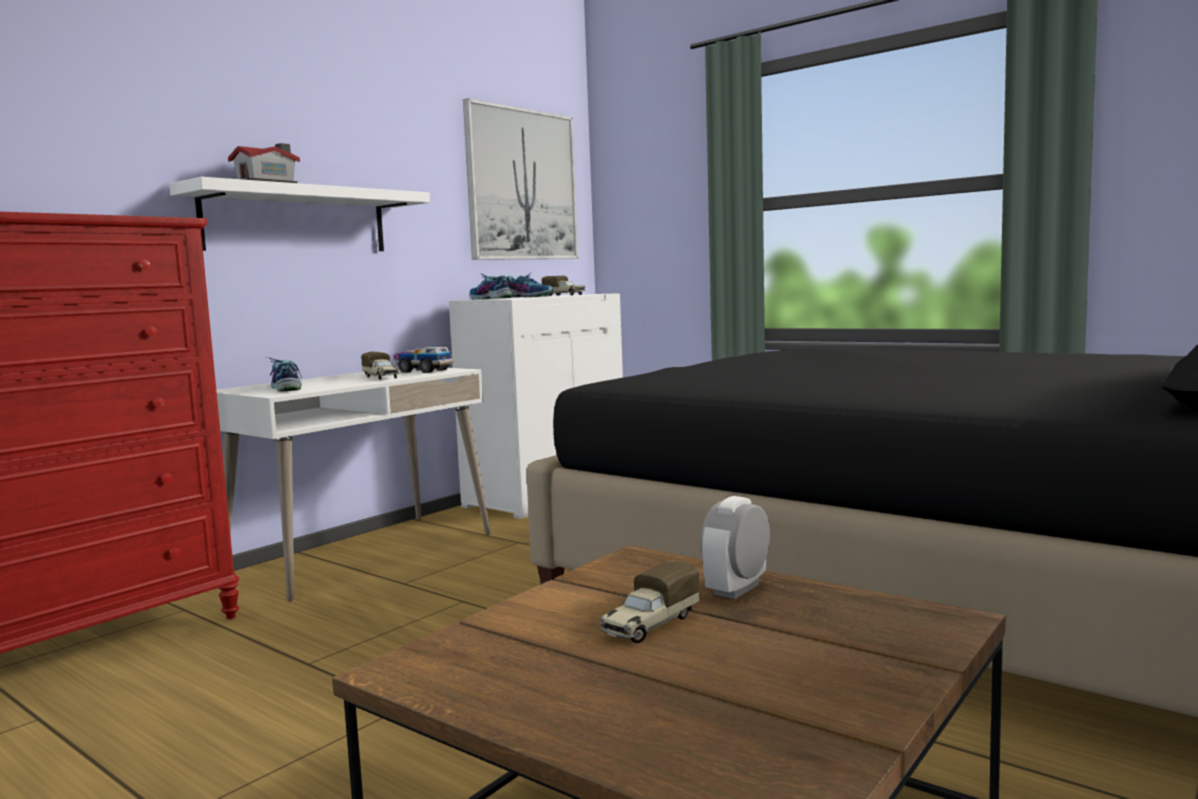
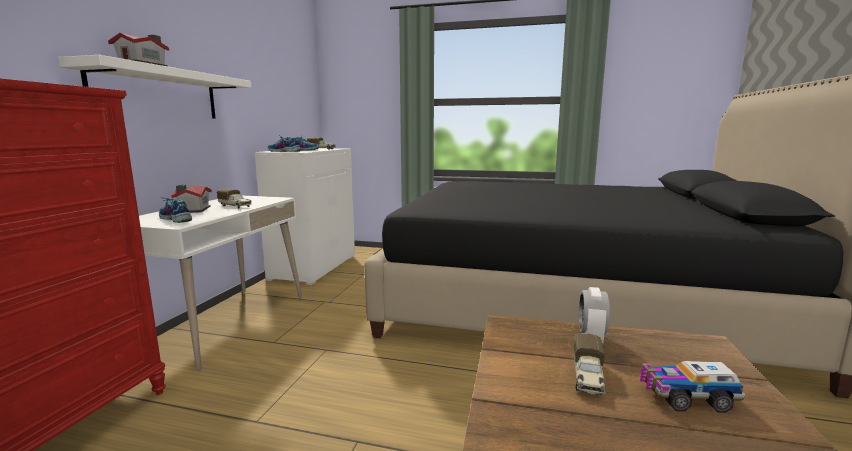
camera: 25 degrees left, 5 degrees up
(324, 380) = (192, 210): none -> toy house
(423, 371) = (255, 200): toy truck -> toy truck (686, 398)
(522, 185) = (288, 79): picture -> none

